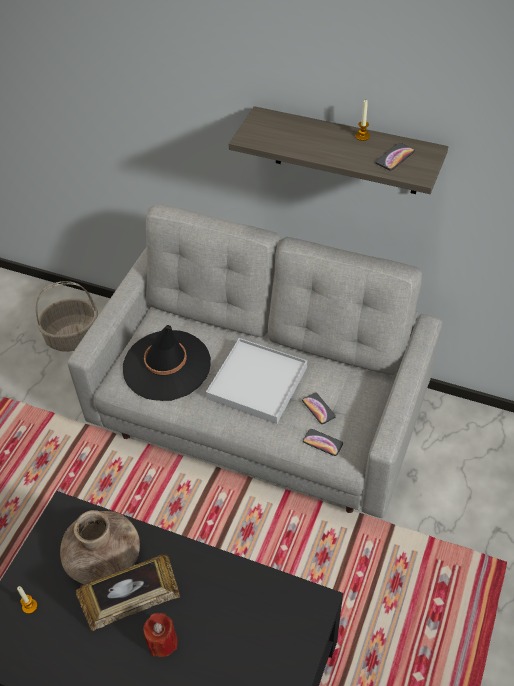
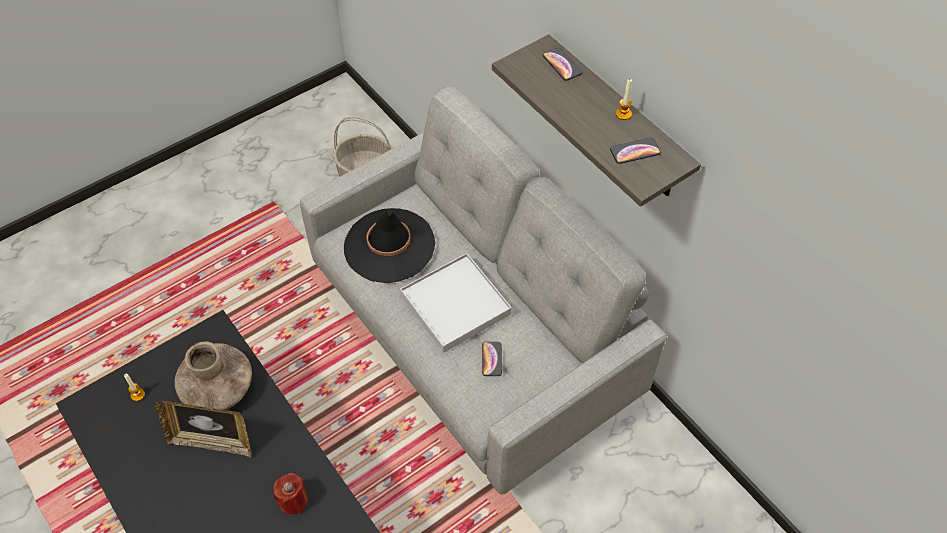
camera: 30 degrees right, 5 degrees up
(162, 642) = (211, 485): red candle -> red candle (293, 501)
(322, 442) = (470, 393): phone -> phone (562, 64)

